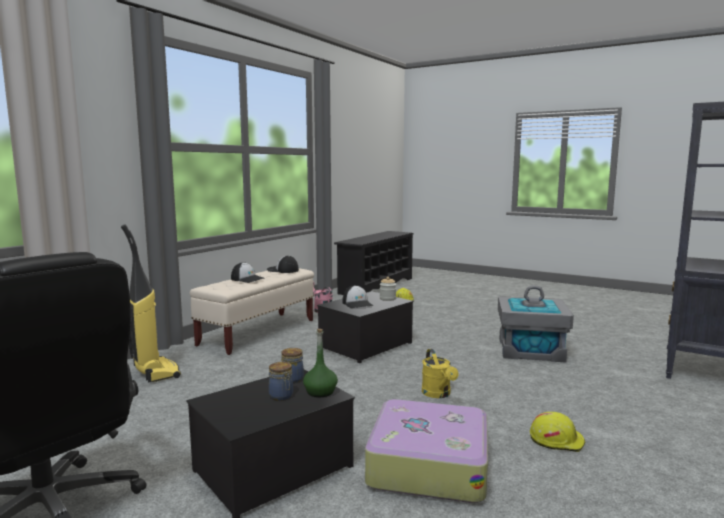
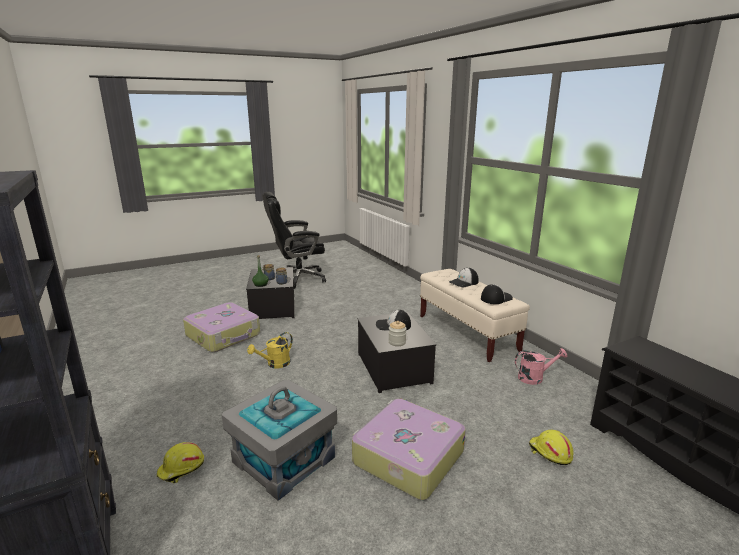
camera: 120 degrees right, 10 degrees up
(155, 372) = (409, 297): vacuum cleaner -> none
(438, 394) = (275, 364): yellow watering can -> yellow watering can turned 60 degrees counterclockwise
(463, 325) = (407, 457): none -> suitcase
(556, 440) = (178, 376): yellow hard hat -> yellow hard hat (181, 469)

